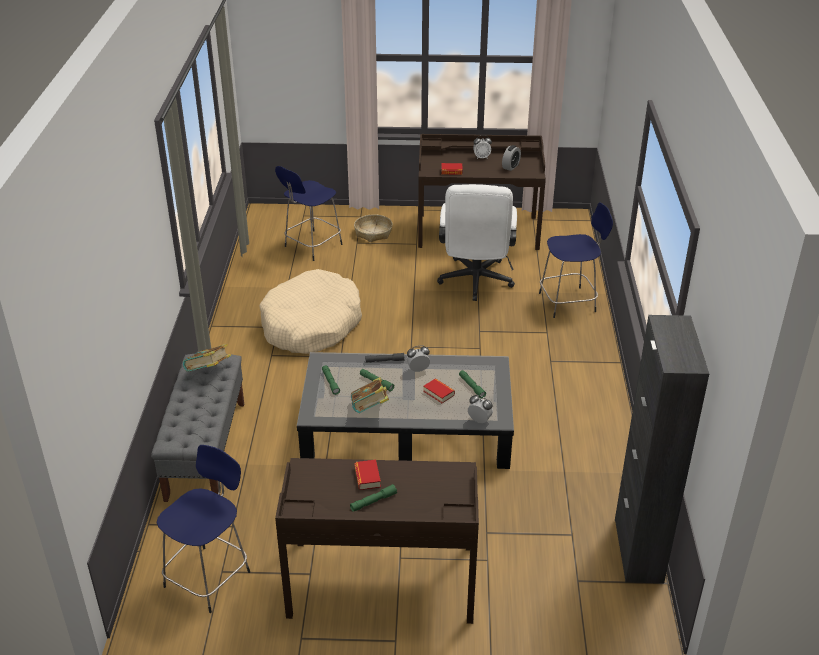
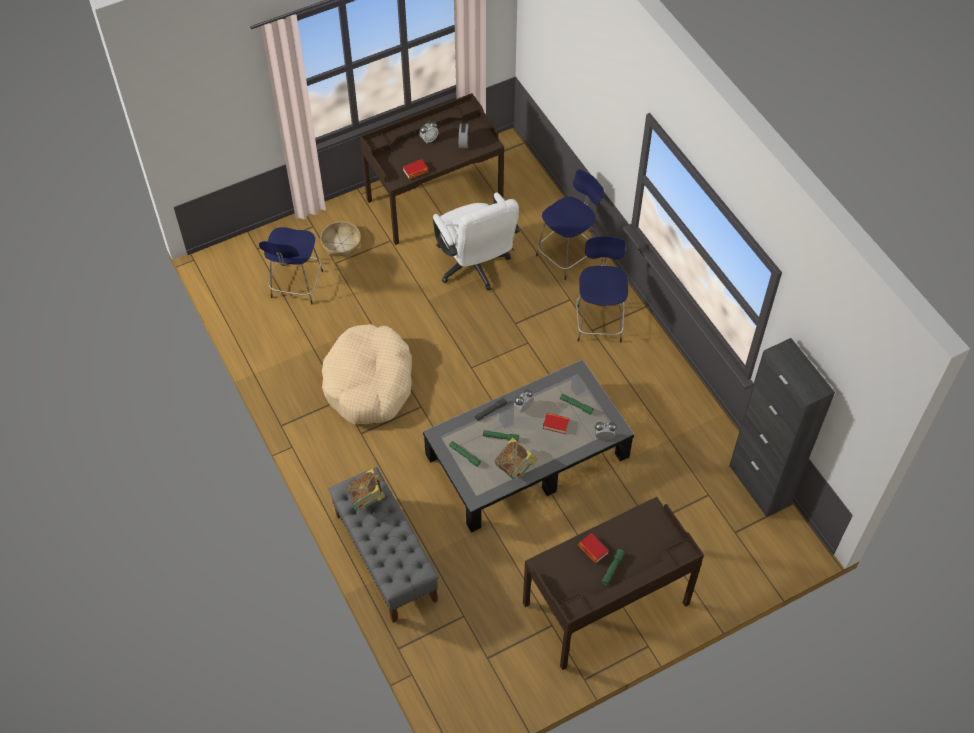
camera: 30 degrees left, 20 degrees up
(209, 577) = (482, 667): blue stool -> blue stool (599, 322)

